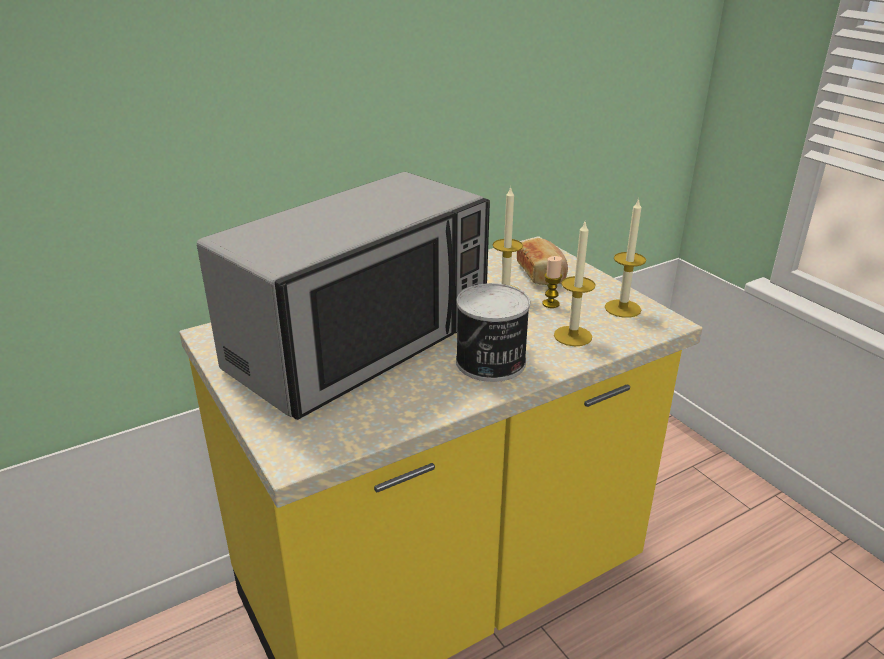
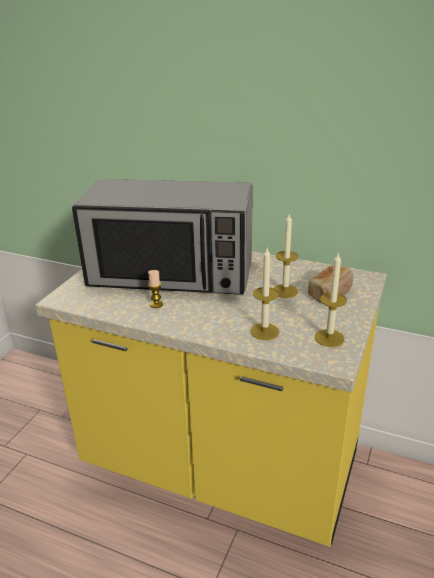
camera: 55 degrees right, 0 degrees up
(491, 363) = (198, 316): can -> none
(550, 304) = (295, 310): candle -> candle (156, 304)

